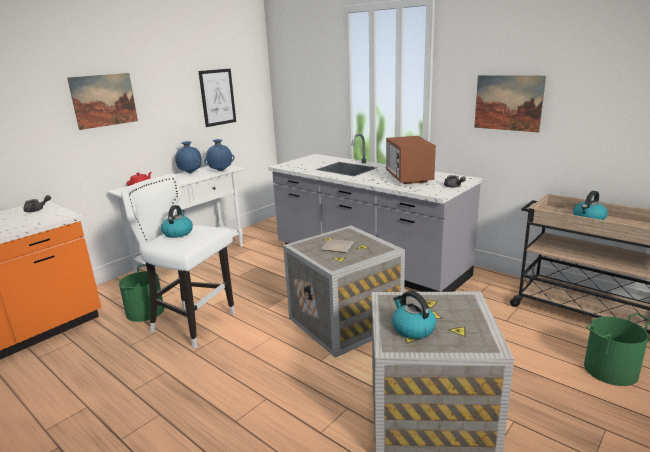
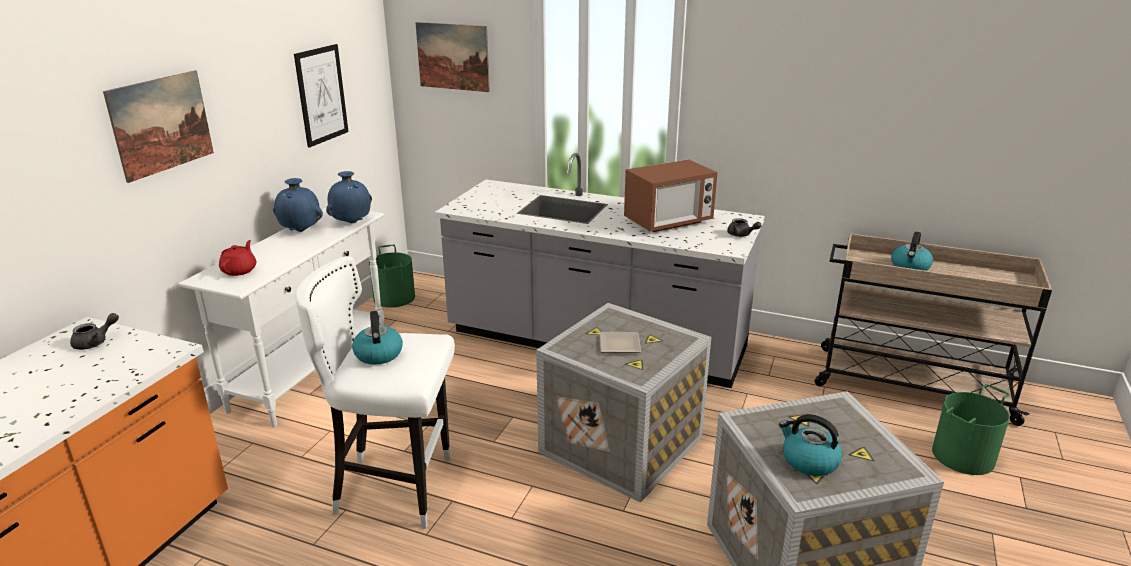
camera: 20 degrees left, 5 degrees up
(146, 311) = (297, 480): green bucket -> green bucket (395, 297)
(408, 178) = (668, 222): microwave -> microwave turned 90 degrees counterclockwise
(508, 103) = (796, 112): picture -> picture (453, 57)

